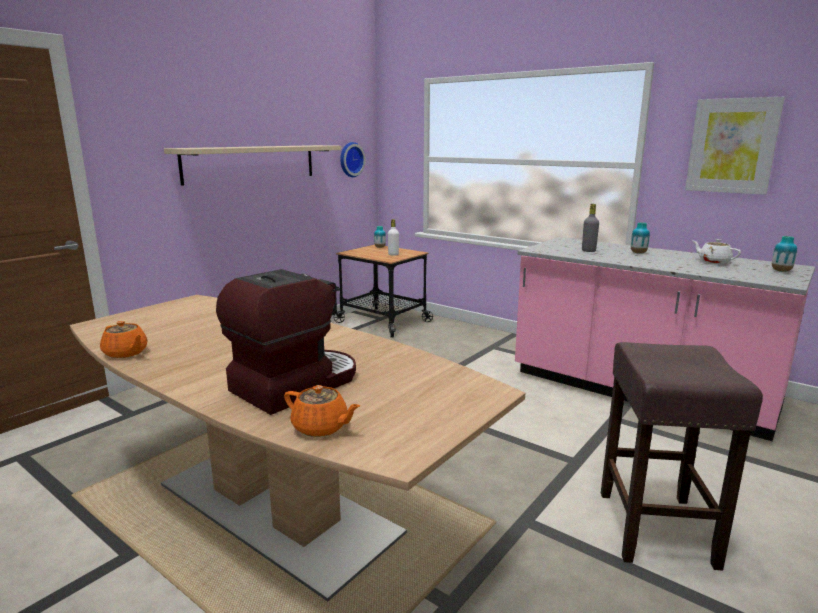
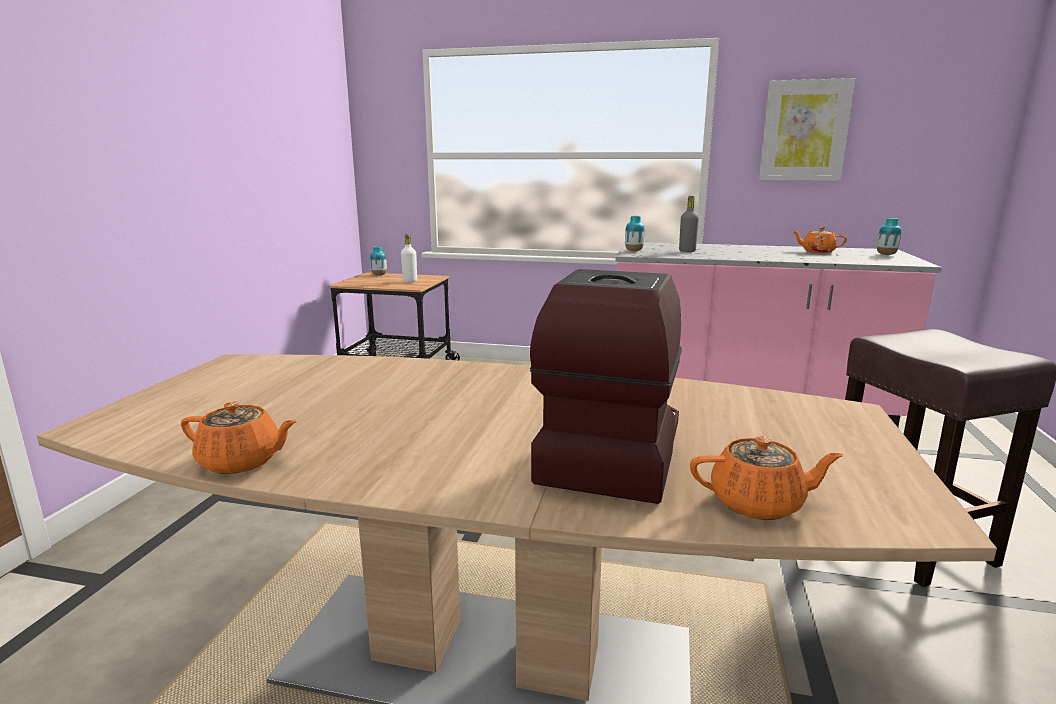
camera: 25 degrees left, 0 degrees up
(251, 163) = (212, 154): beige shelf -> none
(350, 159) = (326, 157): wall clock -> none
(638, 253) = (736, 249): vase -> vase (634, 251)
(713, 262) = (817, 252): white teapot -> orange teapot

